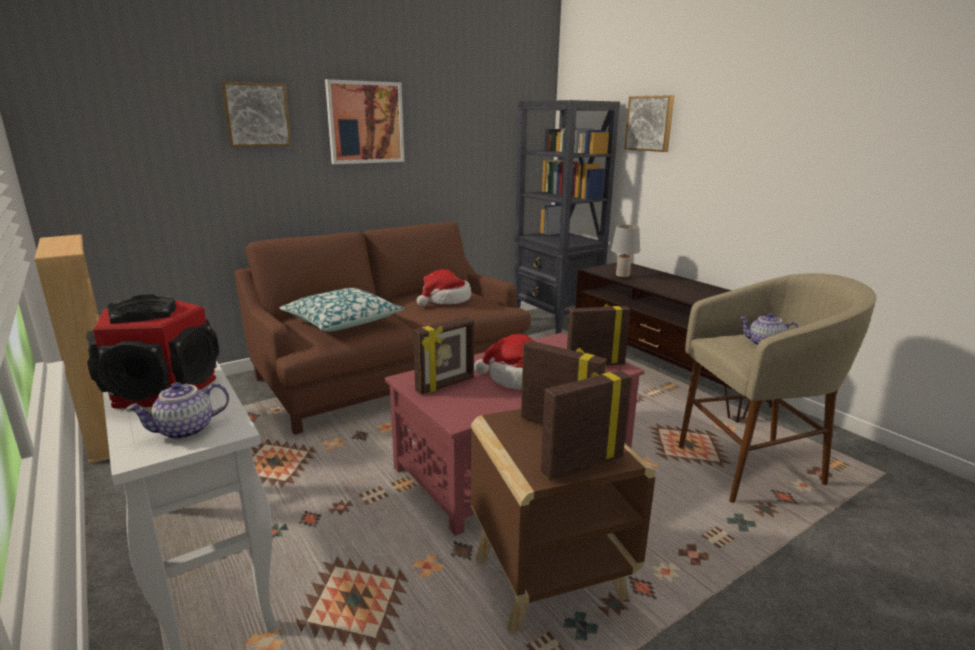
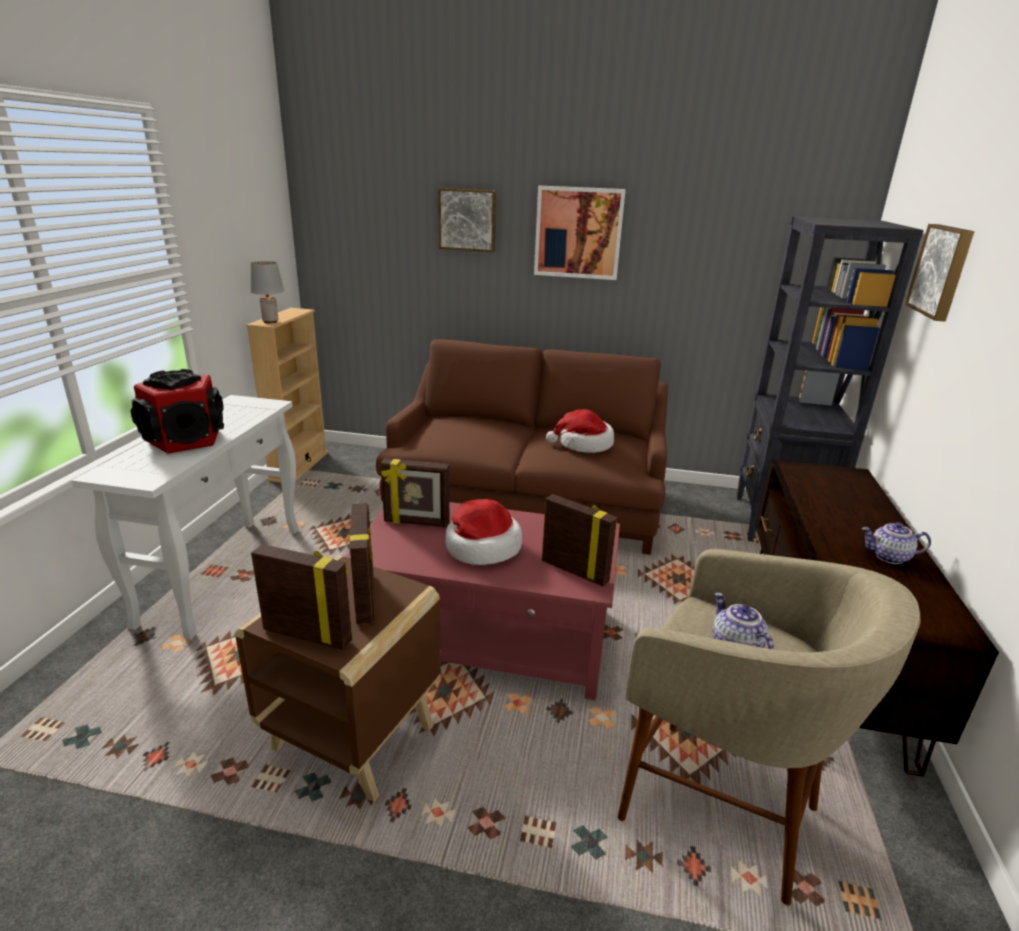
camera: 45 degrees right, 5 degrees up
(185, 431) = (136, 471): teapot -> teapot (889, 557)
(342, 321) = (463, 434): pillow -> none
(622, 276) = (807, 488): grey table lamp -> grey table lamp (271, 321)

